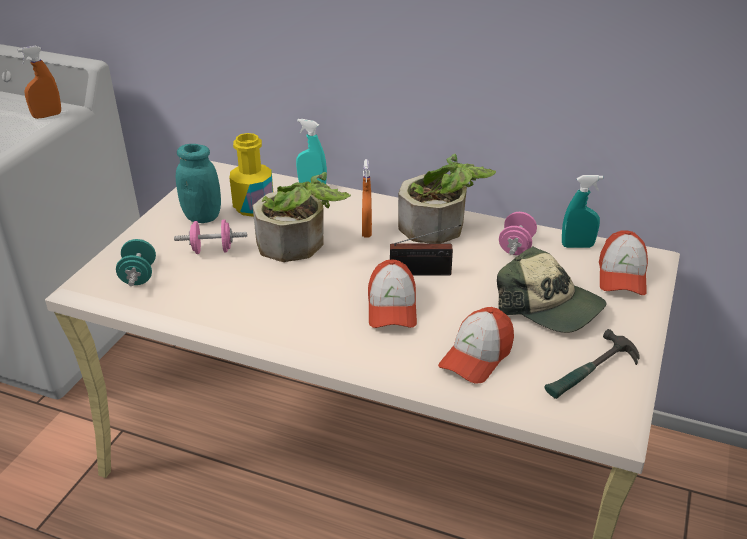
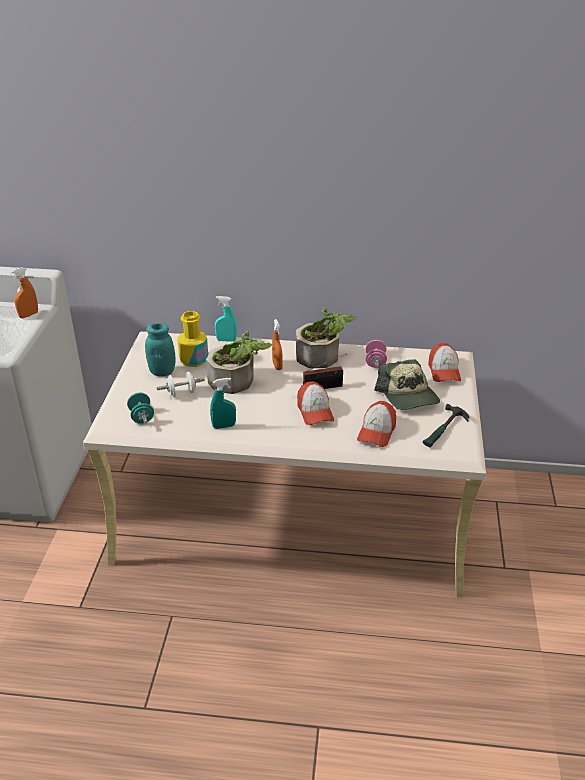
camera: 15 degrees left, 0 degrees up
(212, 250) = (181, 393): pink dumbbell -> white dumbbell
(549, 306) = (408, 396): cap -> cap turned 45 degrees clockwise
(577, 246) = (412, 356): turquoise spray bottle -> turquoise spray bottle (224, 426)

